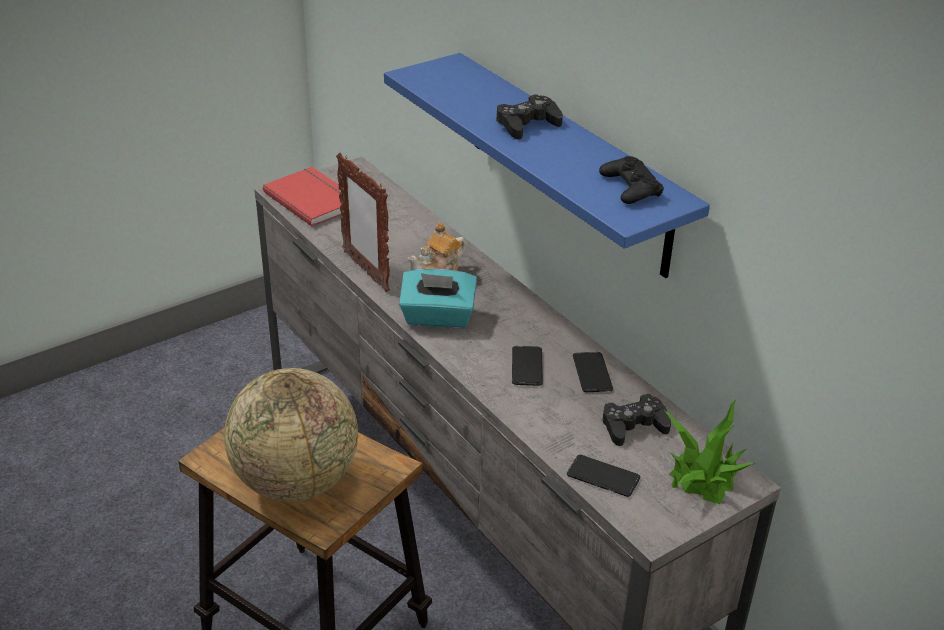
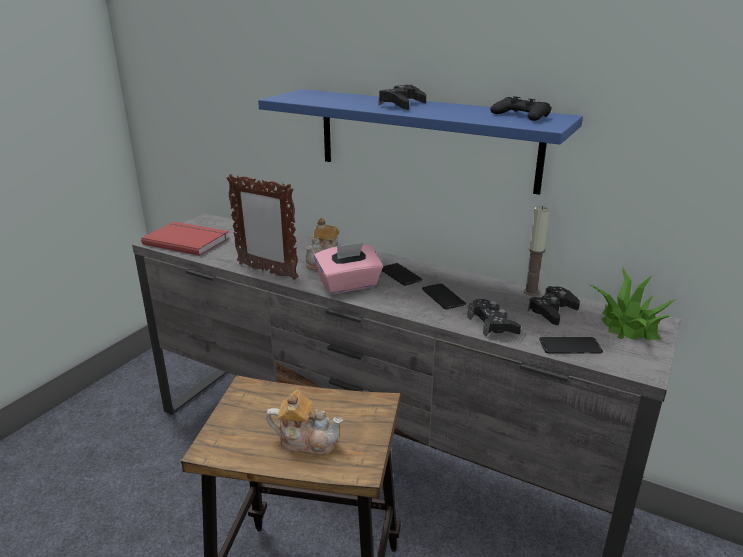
camera: 25 degrees left, 10 degrees down
(296, 481) = (306, 441): globe -> teapot
(437, 318) = (349, 285): turquoise tissue box -> pink tissue box
(546, 421) = (492, 324): none -> black game controller
(592, 373) = (490, 289): phone -> phone (400, 275)
(637, 392) = (531, 292): none -> candle

